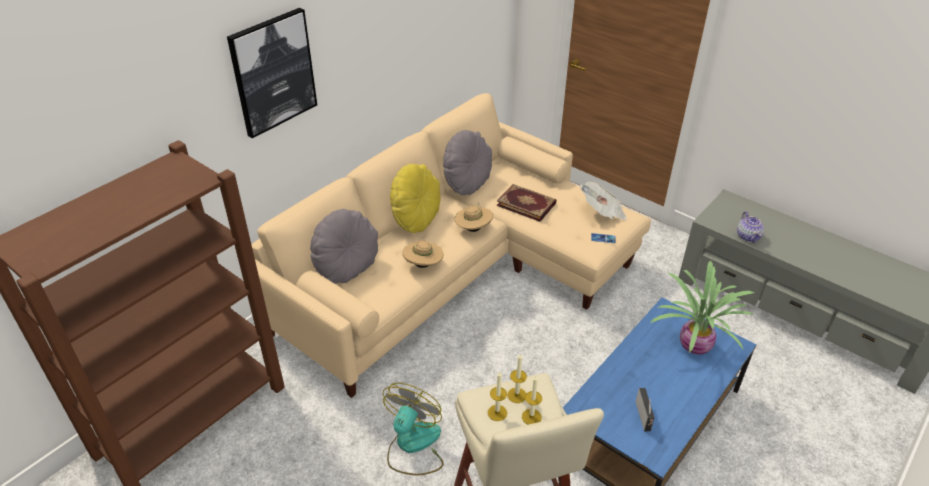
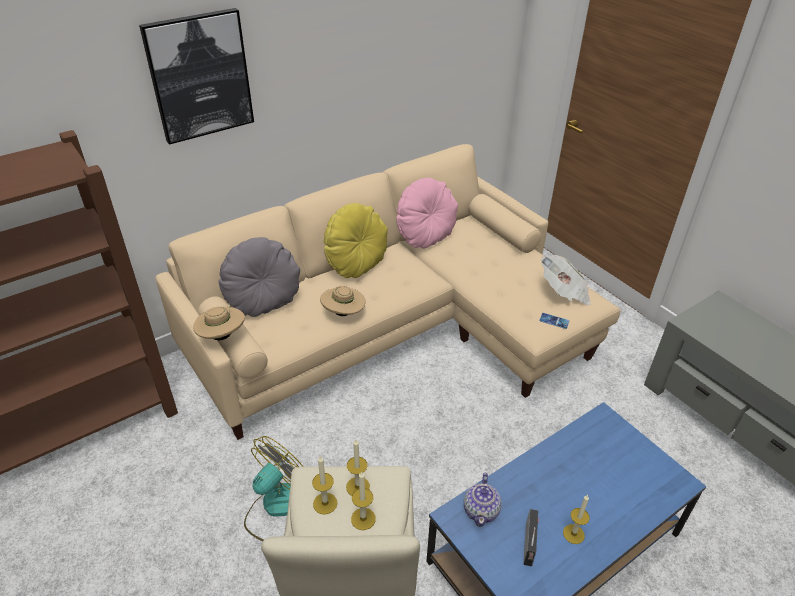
camera: 15 degrees right, 0 degrees up
(467, 185) = (425, 239): grey pillow -> pink pillow
(473, 229) = (413, 285): beige hat -> beige hat (222, 336)
(526, 204) = (481, 268): book -> none
(673, 401) = (573, 534): none -> candle
(694, 345) = (625, 469): potted plant -> none
(748, 236) = (732, 350): teapot -> teapot (481, 510)

